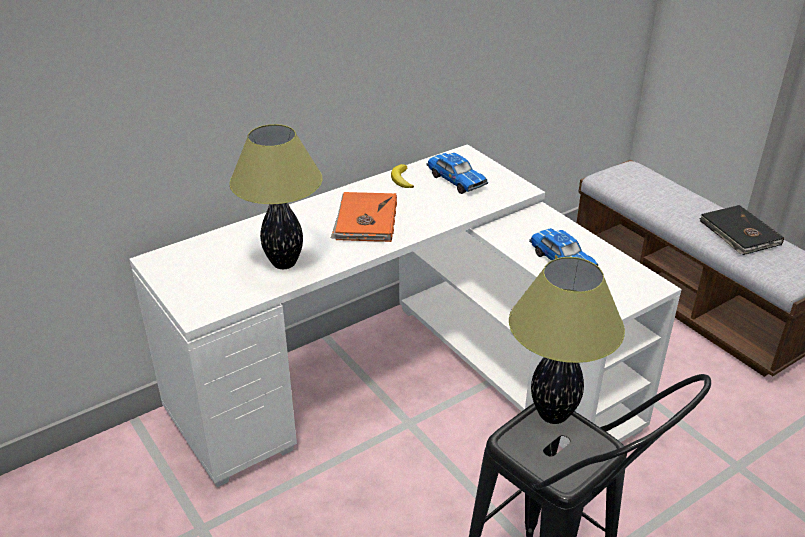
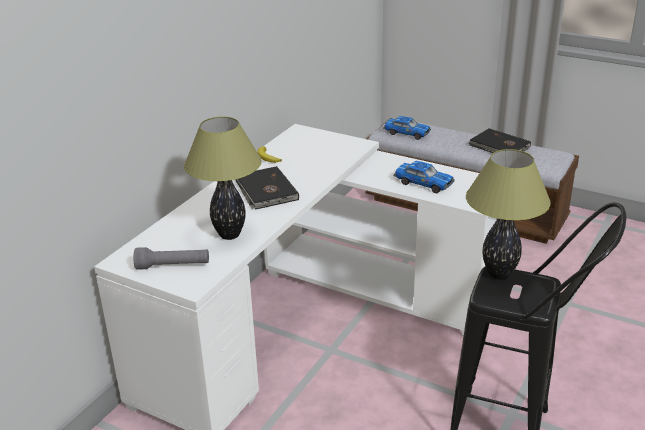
camera: 25 degrees left, 5 degrees down
(199, 283) = (173, 266): none -> grey flashlight
(365, 220) = (265, 191): orange book -> black book
(456, 180) = (309, 149): toy car -> toy car (406, 133)

